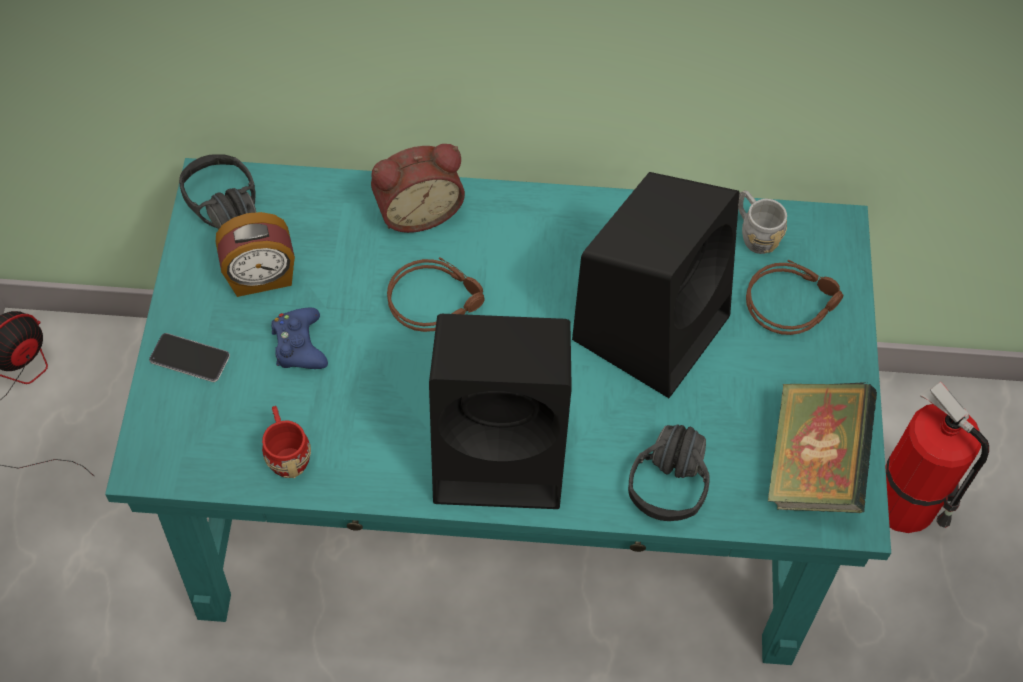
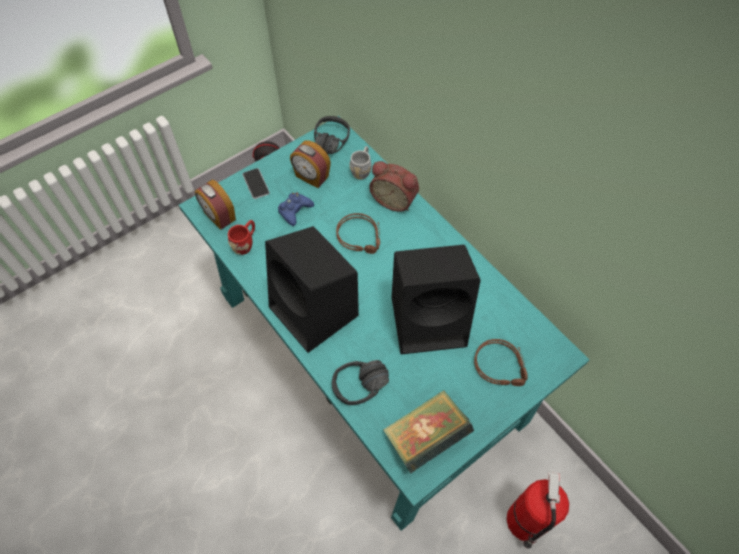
camera: 50 degrees right, 0 degrees up
(195, 453) = (219, 216): none -> alarm clock
(754, 233) = (520, 324): grey mug -> grey mug (362, 169)

